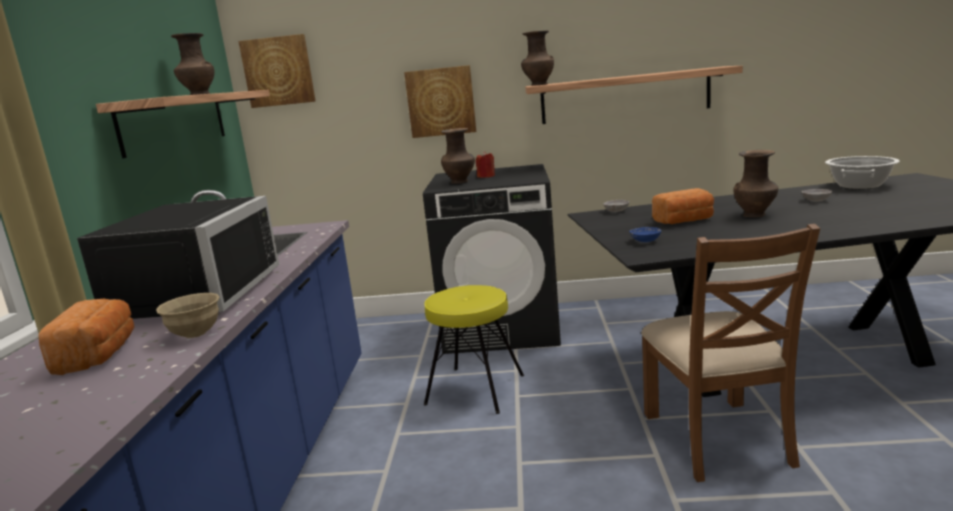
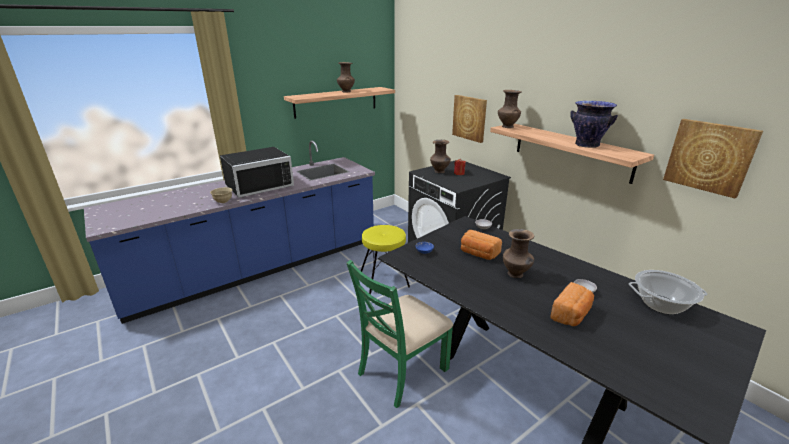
camera: 50 degrees right, 10 degrees up
(99, 355) = (203, 196): bread -> bread (571, 314)
(278, 71) = (409, 78): picture -> picture (709, 157)
(665, 72) = (587, 145): none -> vase
(718, 438) = (401, 371): brown chair -> green chair

